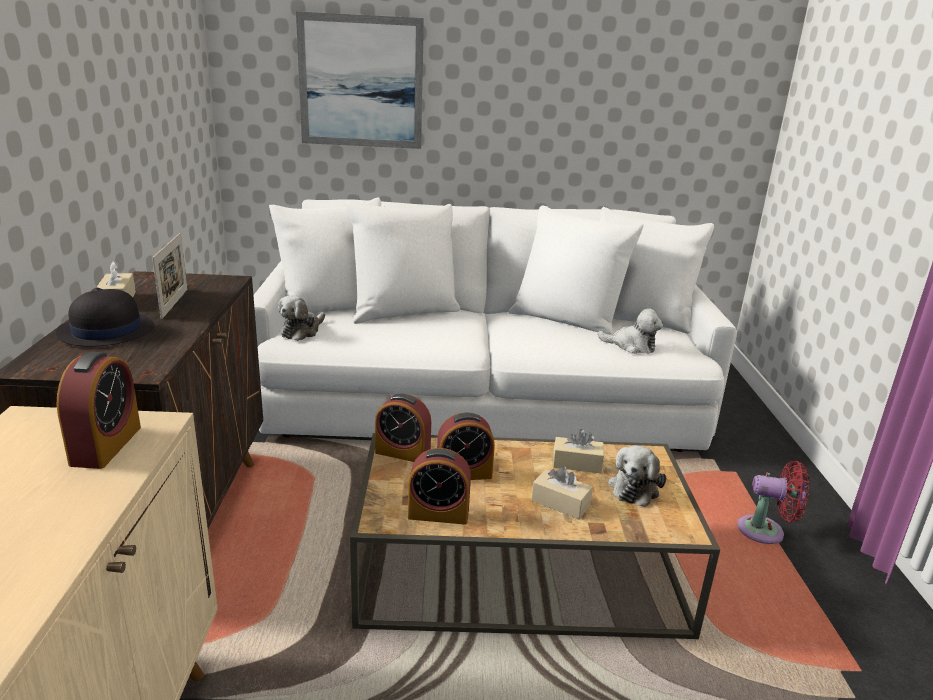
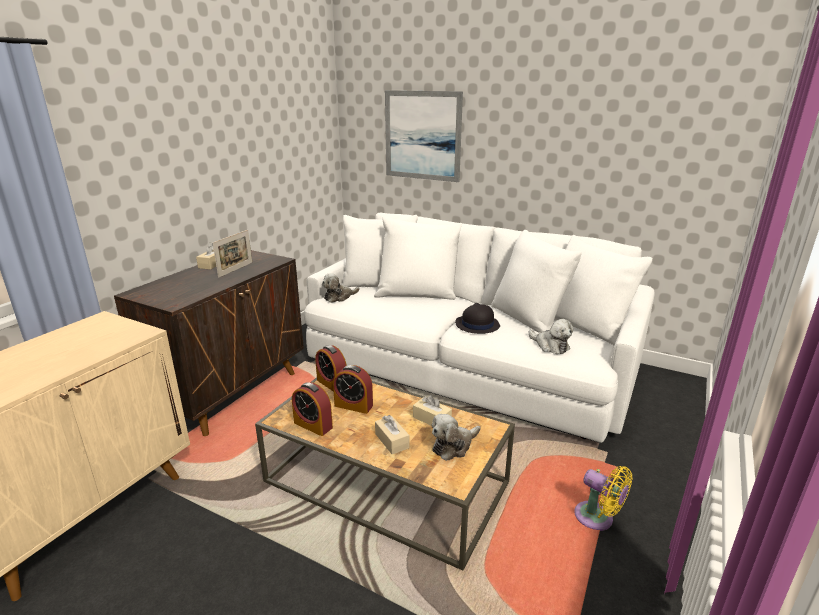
camera: 30 degrees right, 0 degrees up
(106, 331) = (186, 280): black hat -> black hat (477, 325)
(106, 445) = (112, 338): alarm clock -> none
(765, 532) = (597, 518): red fan -> yellow fan

